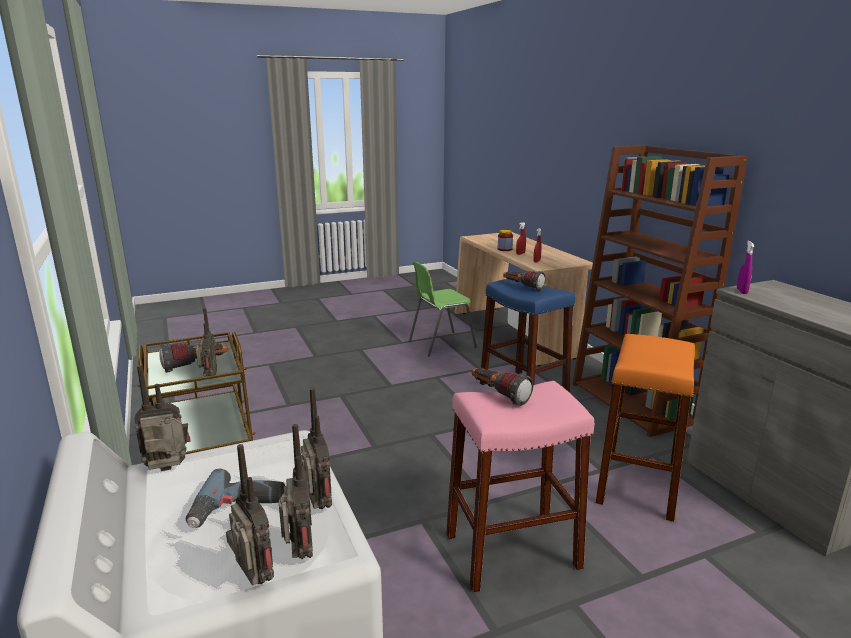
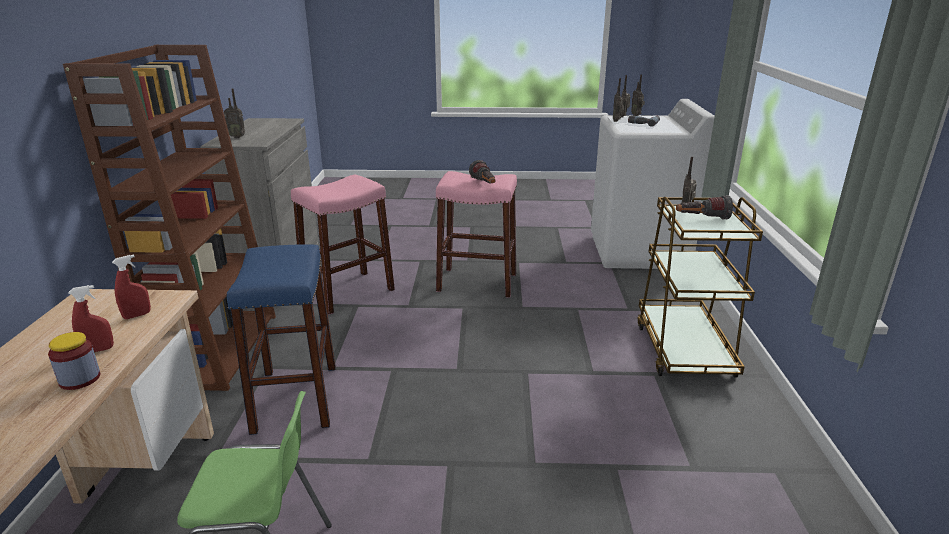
camera: 155 degrees left, 5 degrees up
(169, 470) = (673, 131): radio -> radio (237, 137)
(522, 287) = (284, 266): flashlight -> none
(638, 484) = (348, 292): orange stool -> pink stool
(741, 291) = (260, 142): purple spray bottle -> none

